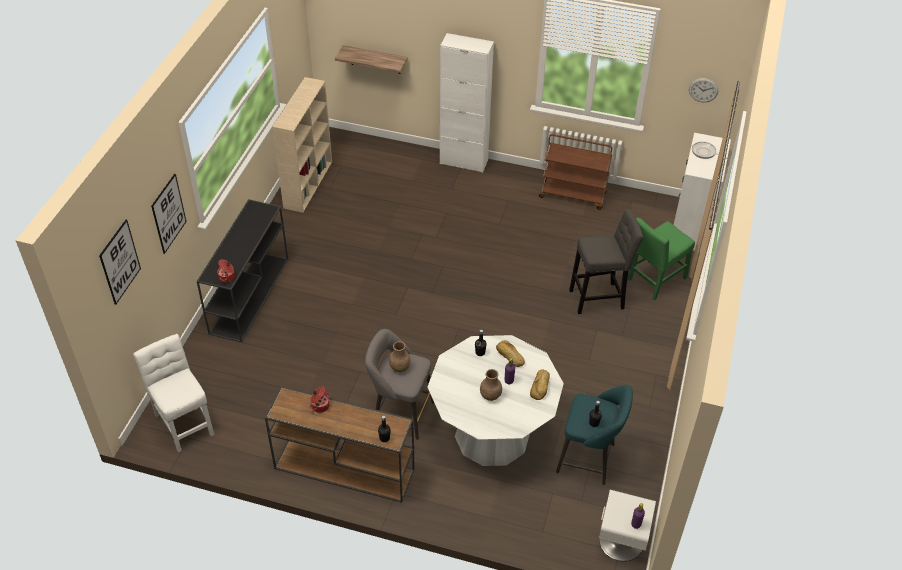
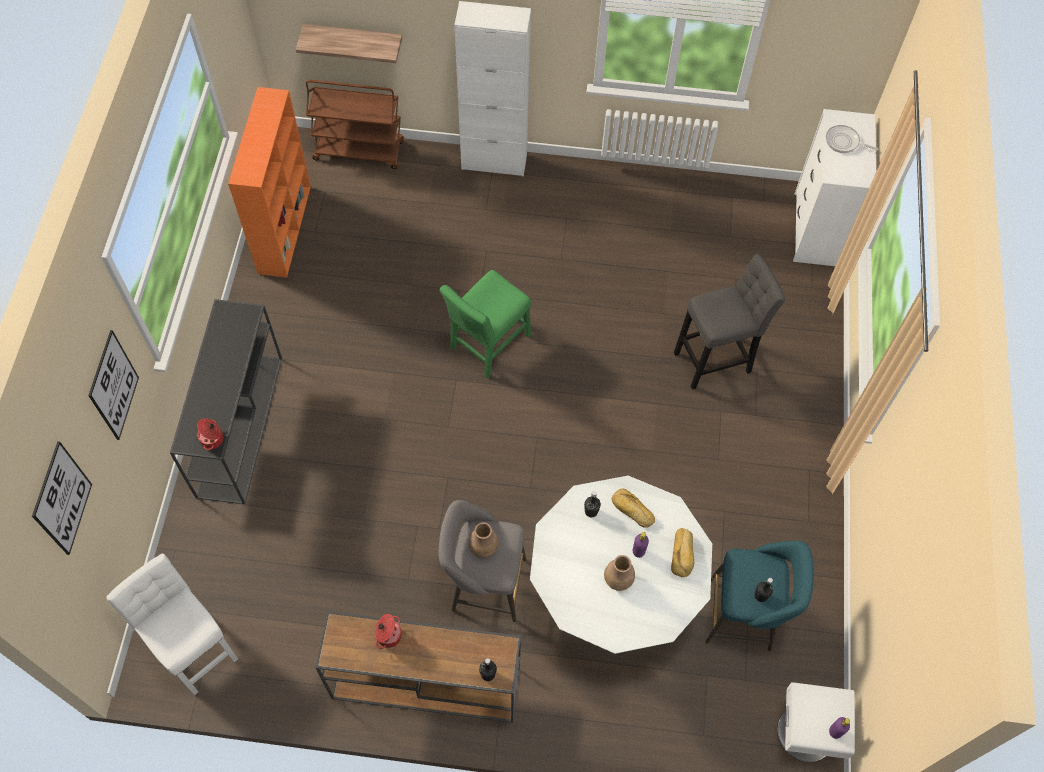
camera: 10 degrees left, 15 degrees up
(308, 184) = (284, 228): beige bookcase -> orange bookcase
(573, 195) = (653, 197): brown cart -> brown cart (360, 150)
(655, 280) = (784, 320): green chair -> green chair (488, 345)
(703, 90) = (838, 53): wall clock -> none

